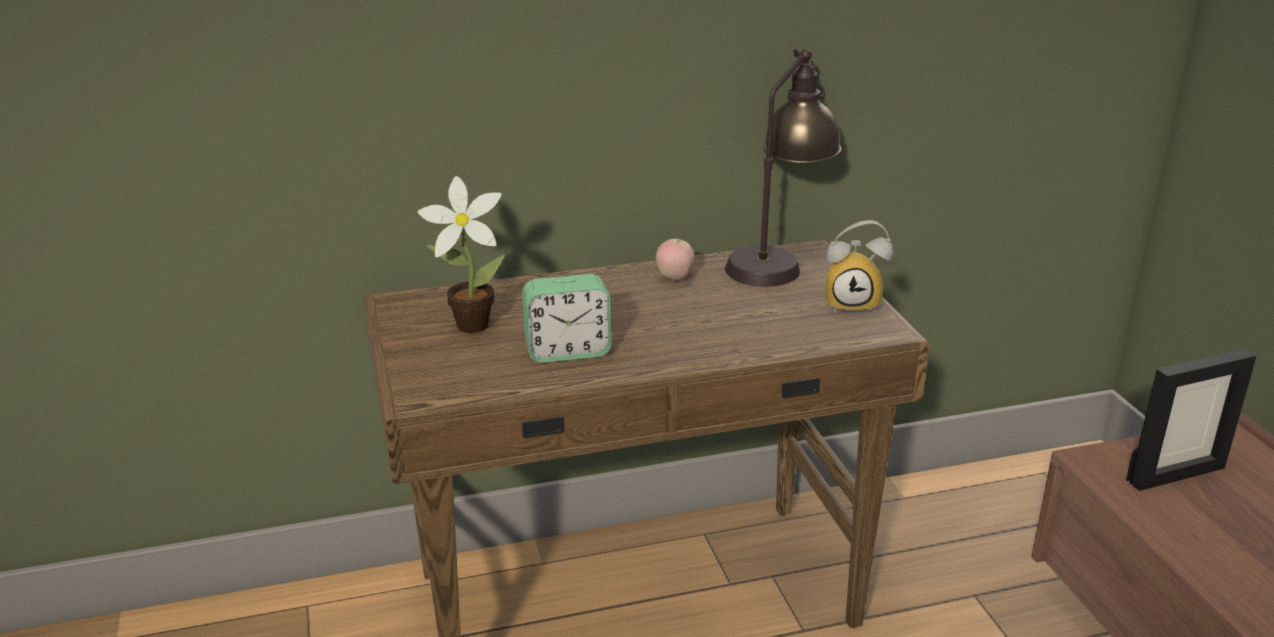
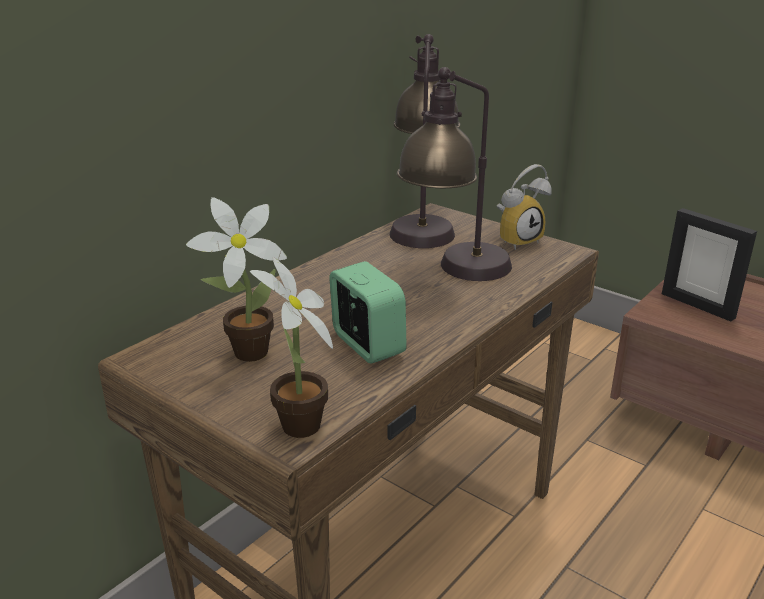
camera: 35 degrees left, 0 degrees up
(431, 394) = (298, 430): none -> potted plant
(567, 351) = (367, 345): alarm clock -> alarm clock turned 75 degrees counterclockwise
(674, 278) = (367, 259): apple -> none
(737, 316) = (455, 273): none -> table lamp
(1175, 474) = (698, 305): picture frame -> picture frame turned 105 degrees clockwise

